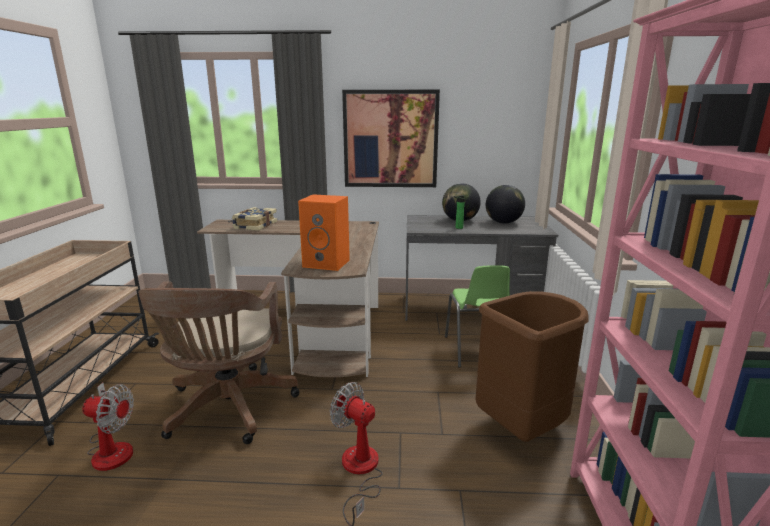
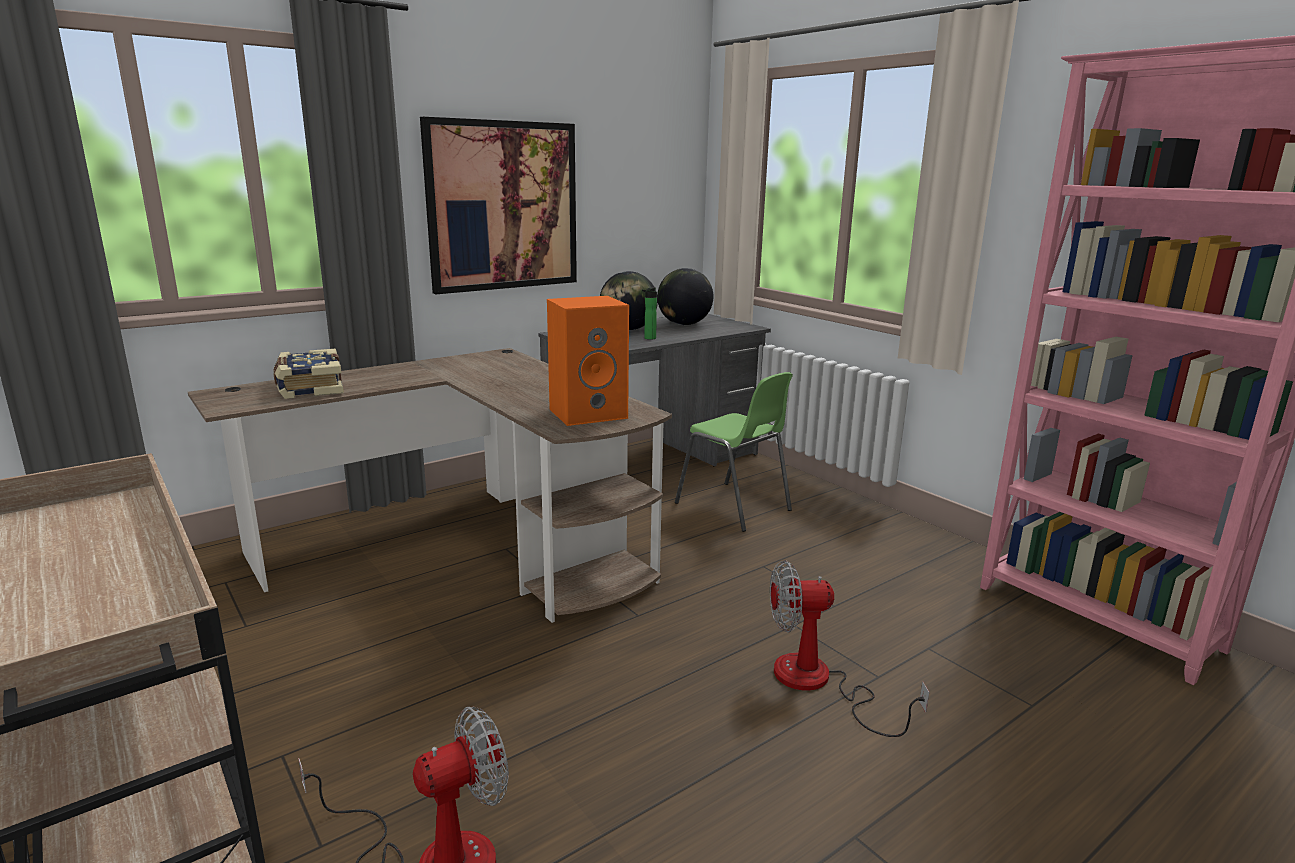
camera: 40 degrees left, 0 degrees up
(228, 410) = (536, 707): brown office chair -> none
(522, 427) = (889, 566): brown trash can -> none

